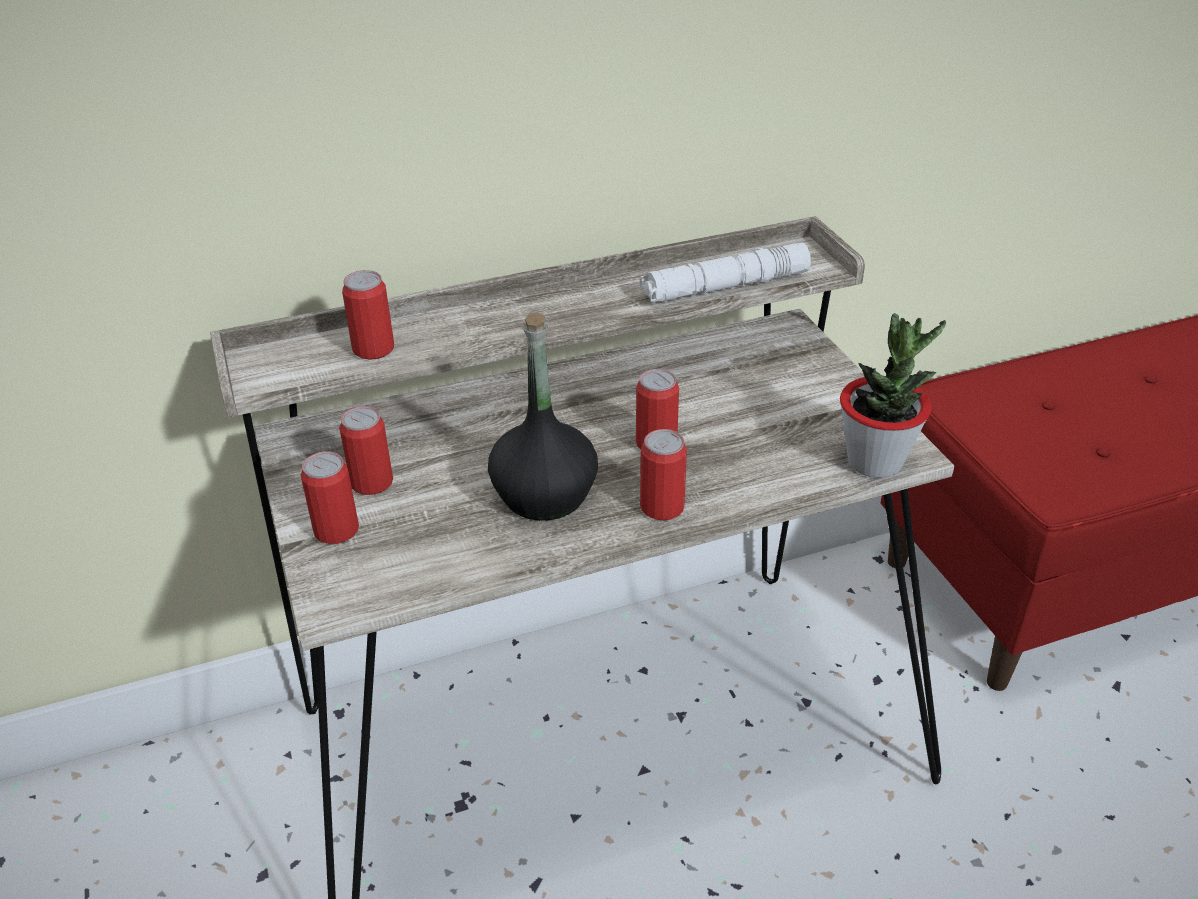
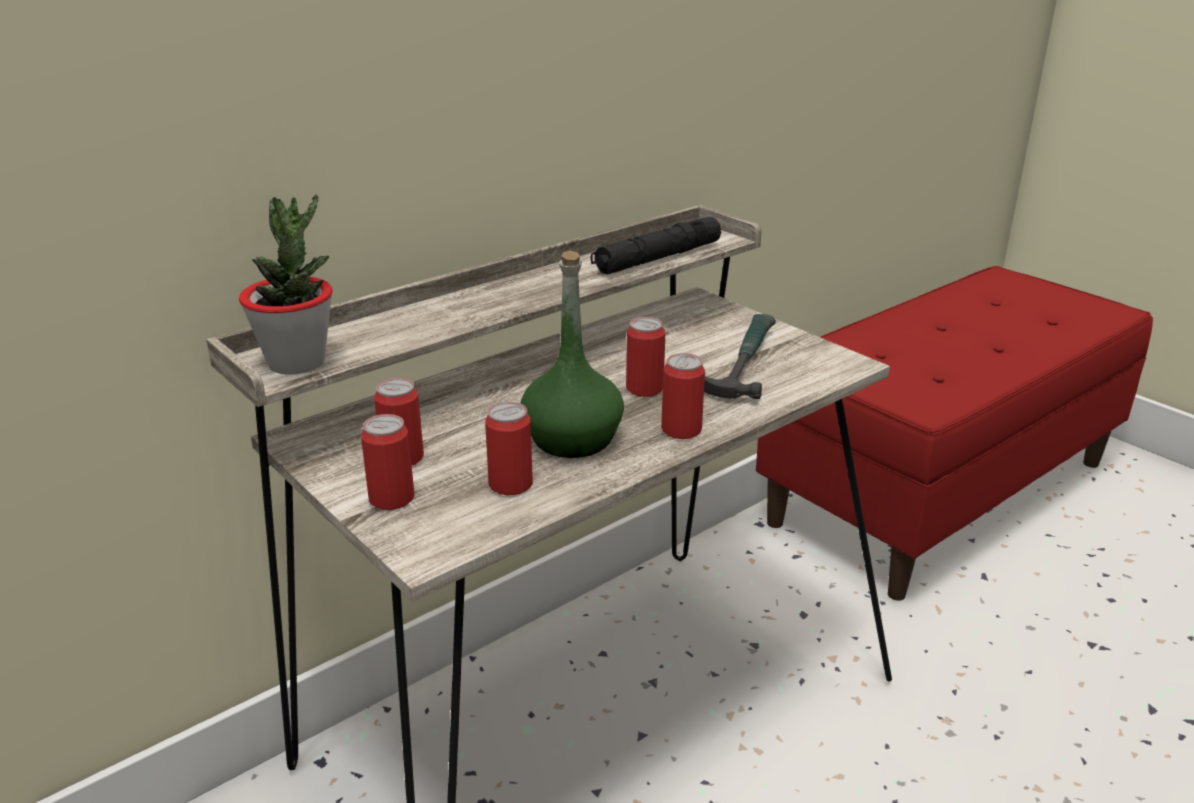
camera: 20 degrees left, 10 degrees down
(373, 349) = (375, 336): can -> can (510, 484)
(545, 495) = (573, 439): black bottle -> green bottle
(725, 287) = (657, 258): white flashlight -> black flashlight
(783, 429) = (742, 363): none -> hammer
(875, 461) = (829, 372): potted plant -> potted plant (297, 362)

